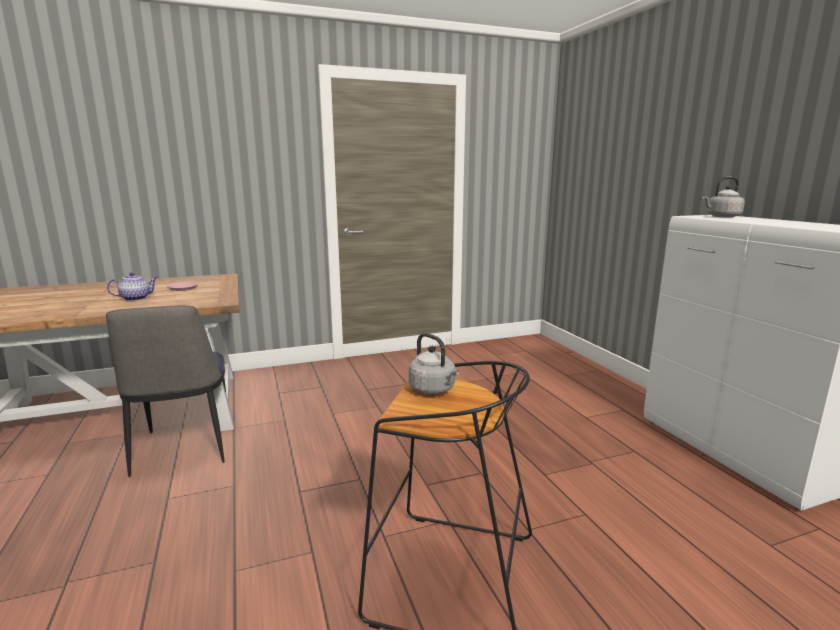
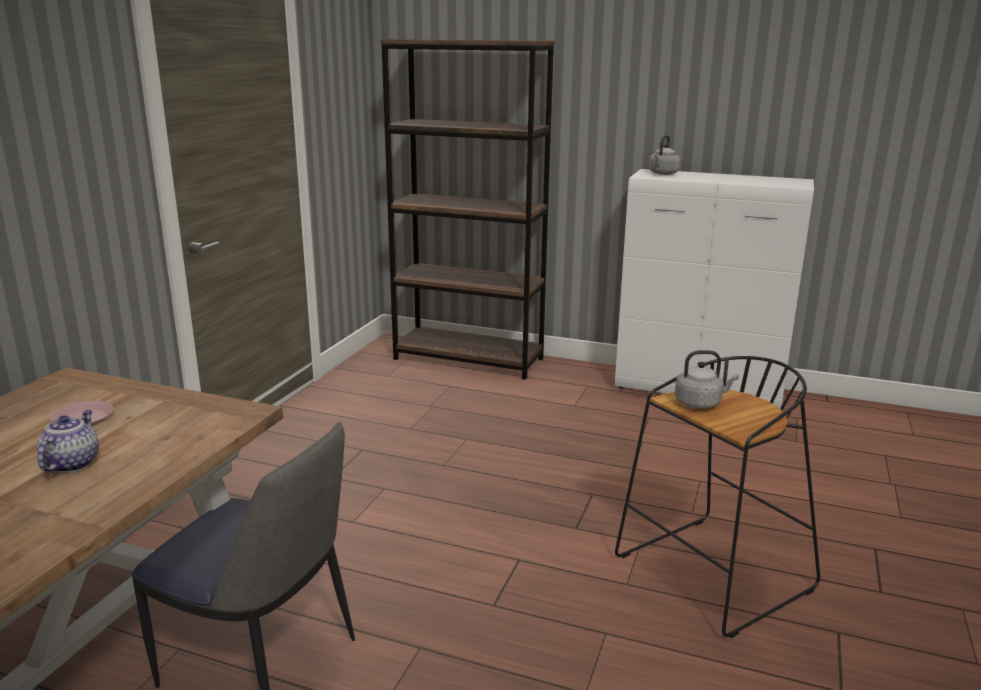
camera: 50 degrees left, 5 degrees up
(565, 363) = (469, 359): none -> brown bookcase

